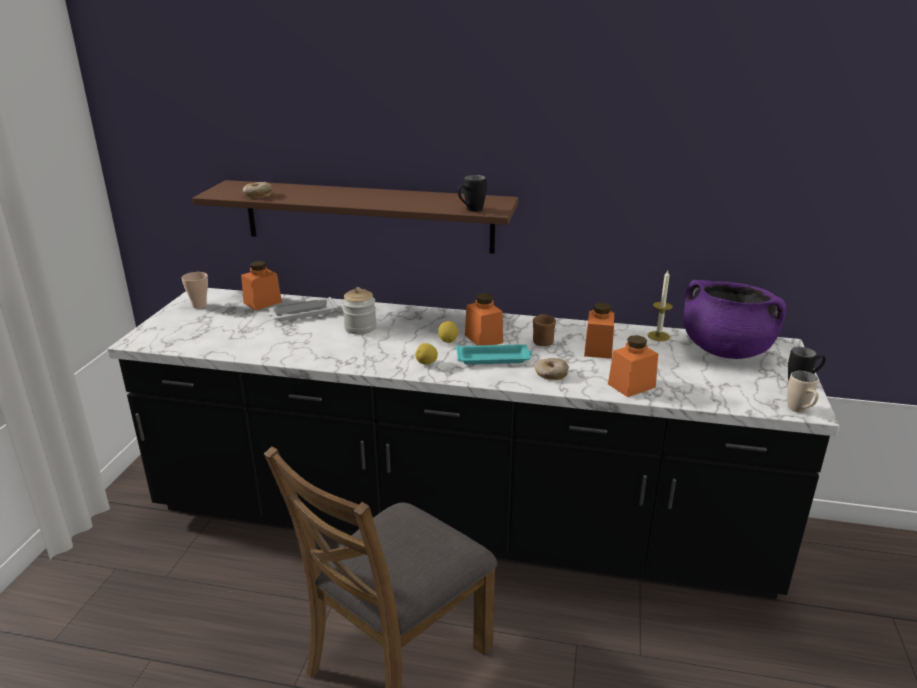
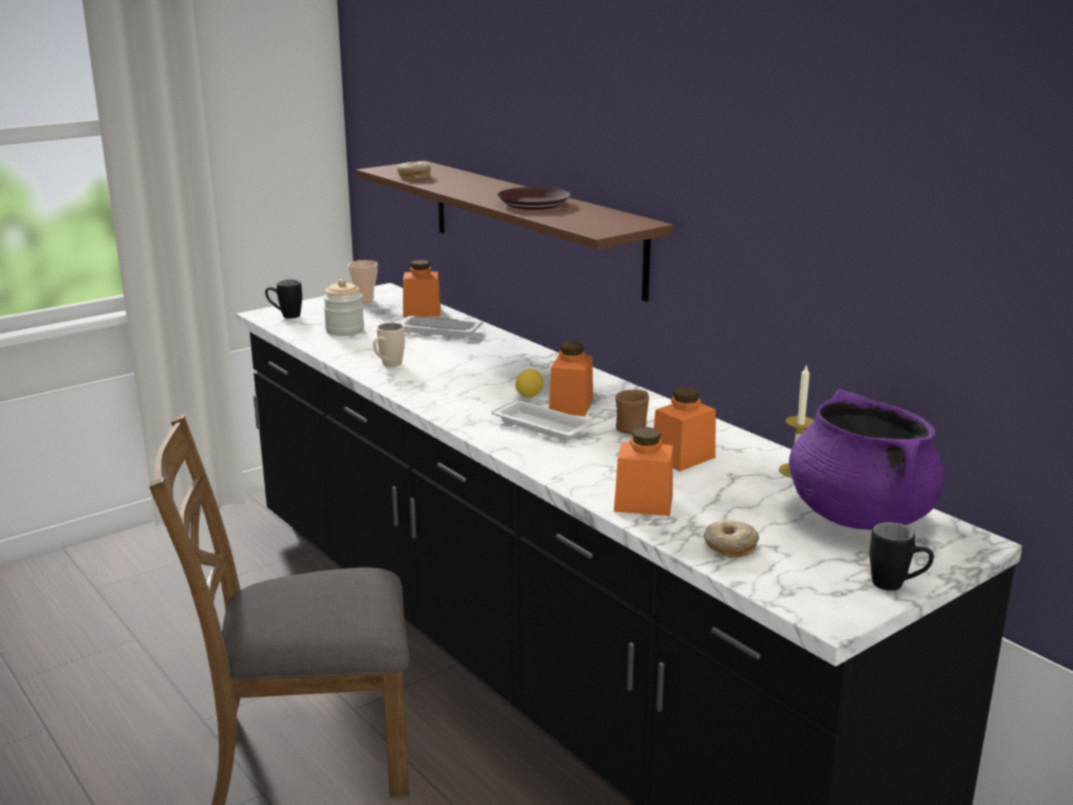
camera: 40 degrees right, 5 degrees down
(360, 328) = (467, 358): jar -> jar (345, 330)
(402, 200) = (534, 204): none -> brown plate
(426, 363) = (466, 408): lemon -> none
(470, 210) = (576, 225): black mug -> black mug (285, 316)
(494, 358) = (543, 426): turquoise tray -> white tray
(551, 374) = (574, 460): donut -> donut (729, 546)
(800, 411) = (813, 611): beige mug -> beige mug (388, 365)

